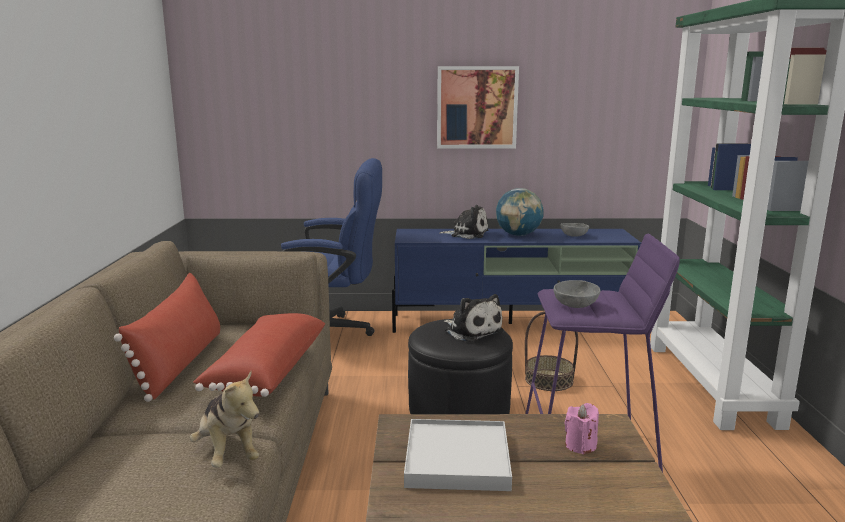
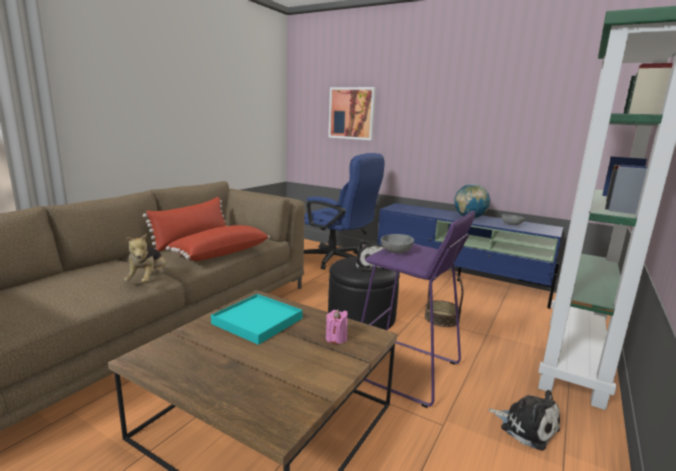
camera: 30 degrees right, 0 degrees up
(457, 459) = (257, 321): white tray -> turquoise tray
(467, 234) = (434, 212): plush toy -> plush toy (526, 427)
(477, 107) = (457, 125): picture -> picture (352, 113)

